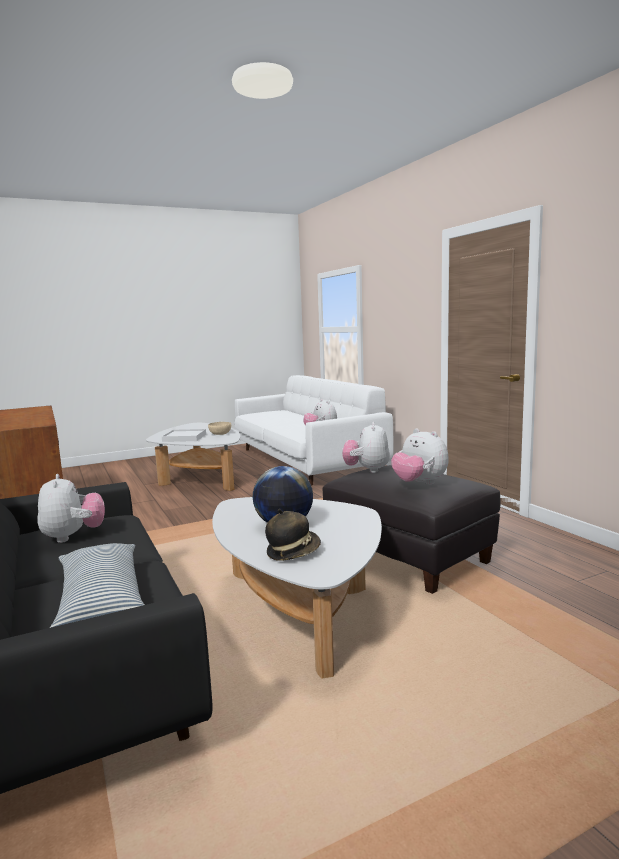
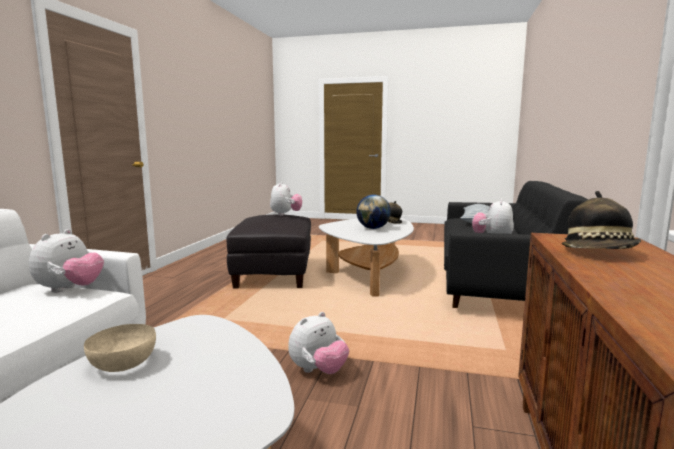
camera: 140 degrees left, 0 degrees up
(30, 421) = (599, 253): none -> hat
(184, 437) = (207, 381): white tray -> none
(367, 470) = (273, 226): plush toy -> plush toy (318, 371)

